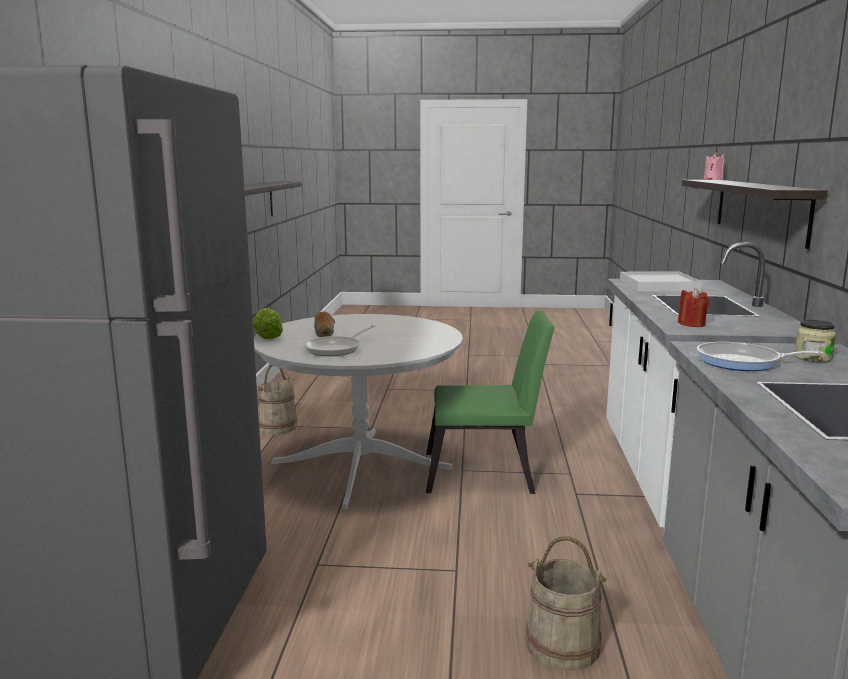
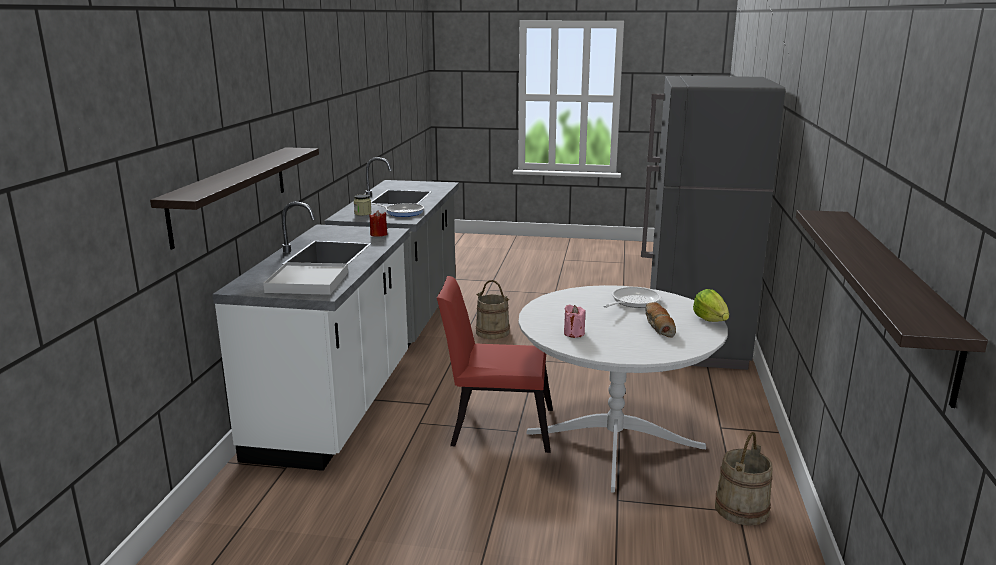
camera: 175 degrees left, 5 degrees up
(486, 473) = (495, 426): green chair -> red chair
(713, 180) = (188, 191): pink candle -> pink candle (574, 333)

